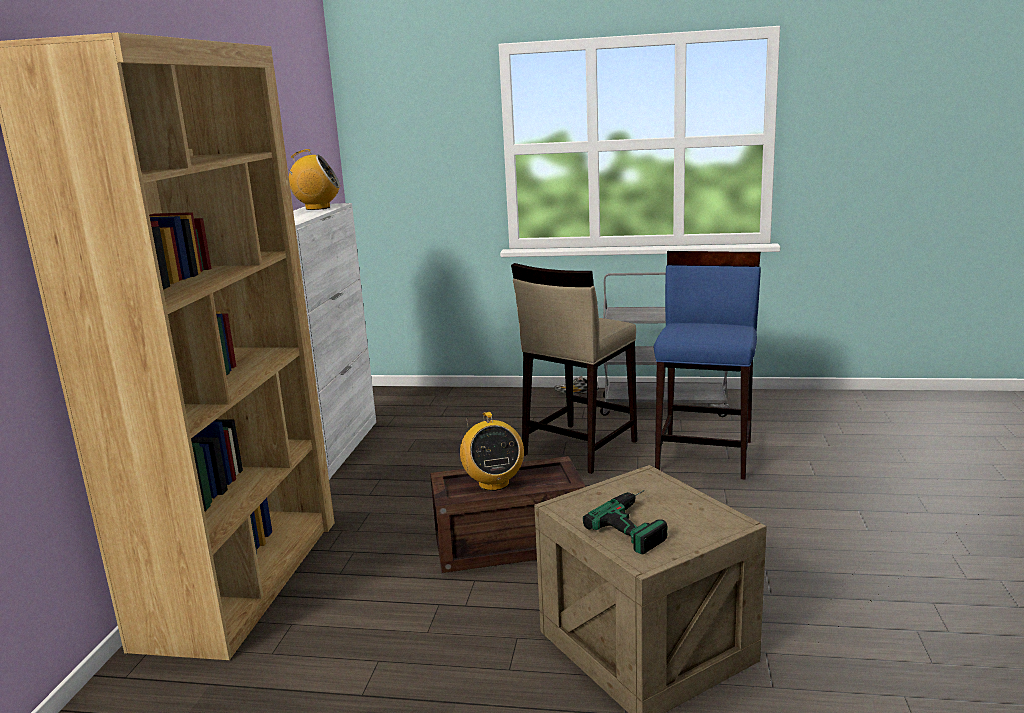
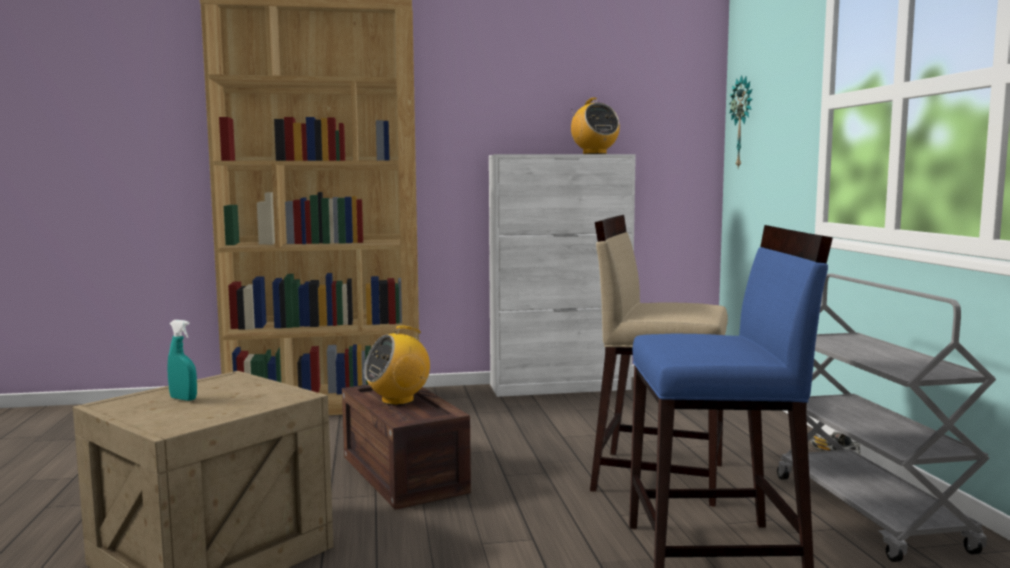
camera: 70 degrees right, 10 degrees down
(381, 160) = (743, 122): none -> wall clock
(639, 523) = (183, 399): power drill -> turquoise spray bottle

